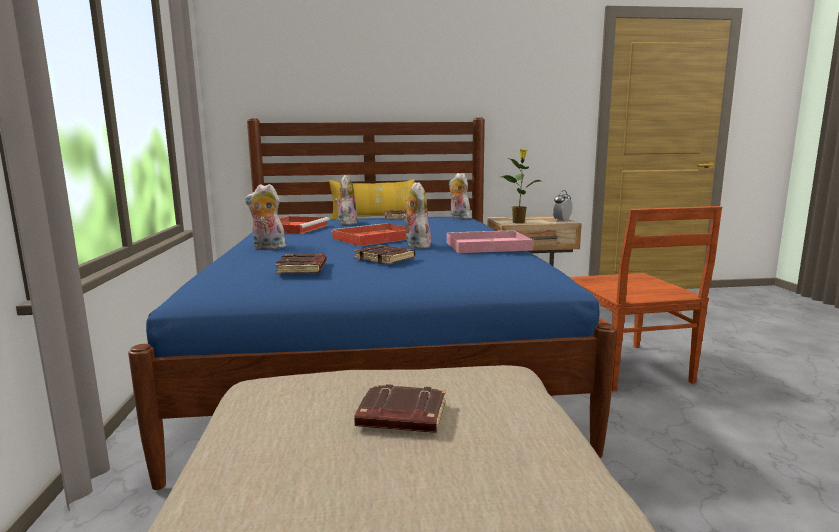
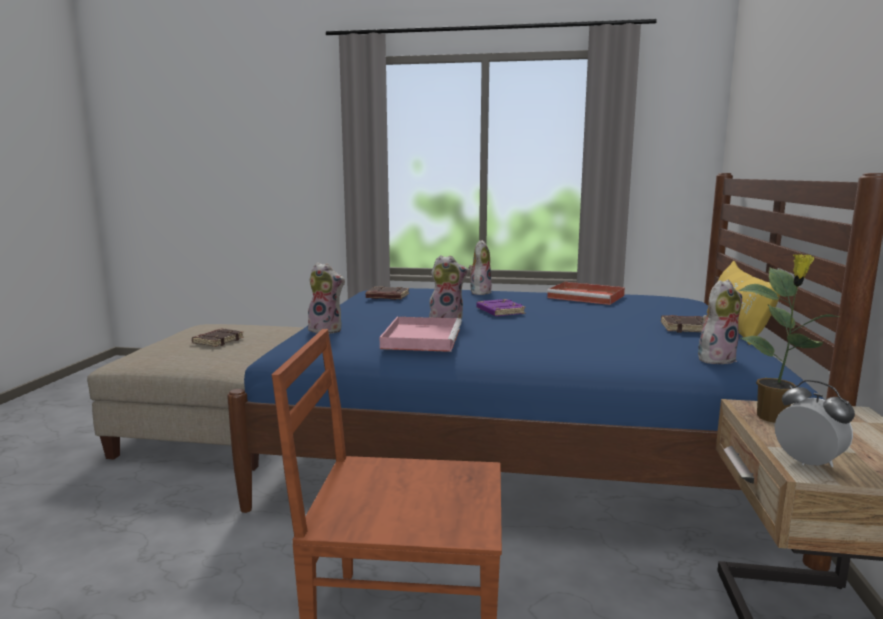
camera: 105 degrees right, 0 degrees up
(346, 223) = (629, 310): plush toy -> plush toy (327, 330)
(373, 238) = (499, 311): red tray -> purple book
(385, 259) = (396, 310): brown book -> none

